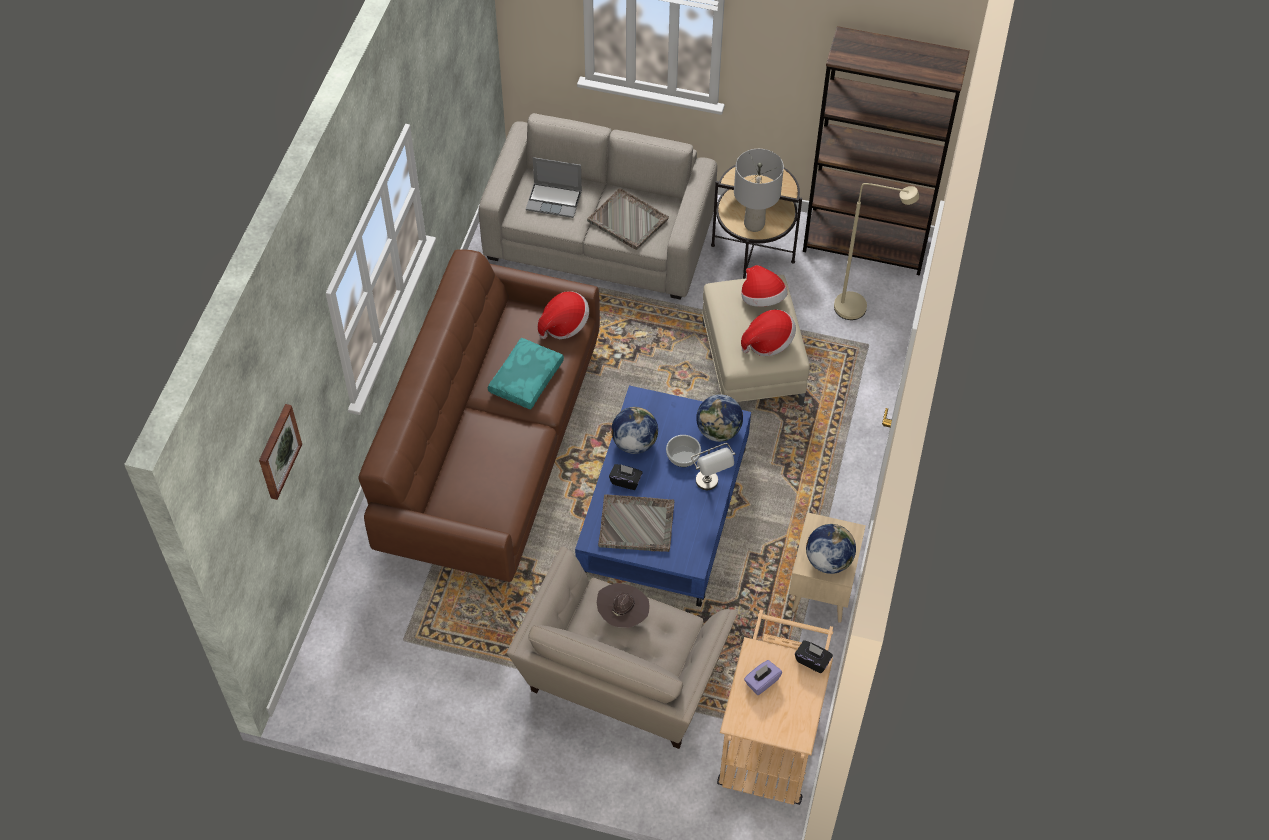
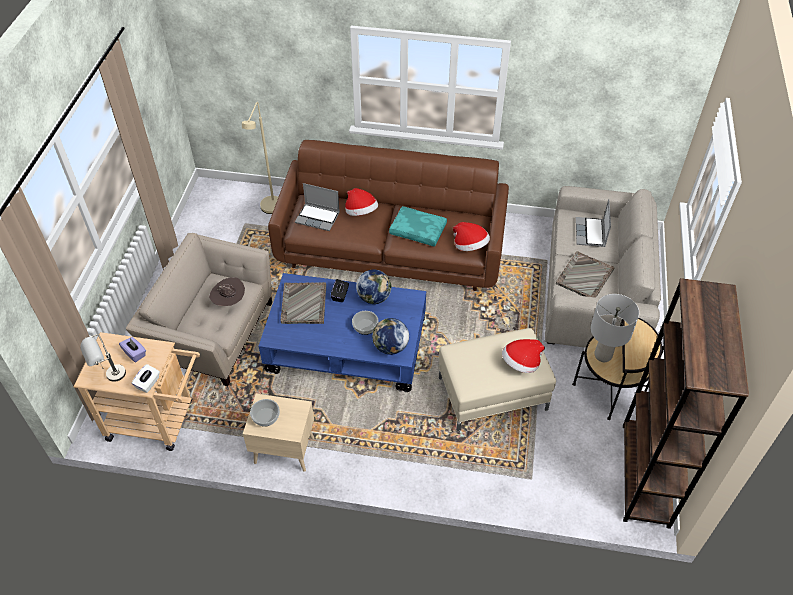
camera: 85 degrees right, 5 degrees down
(278, 451) = (252, 46): picture -> none
(480, 496) = (318, 217): none -> laptop
(711, 486) = (339, 345): grey table lamp -> grey table lamp (109, 377)
(768, 342) = (476, 369): hat -> hat (361, 212)
(812, 661) = (148, 383): black tissue box -> white tissue box
(828, 560) = (266, 416): globe -> bowl
(859, 309) = (569, 471): beige floor lamp -> beige floor lamp (270, 210)

